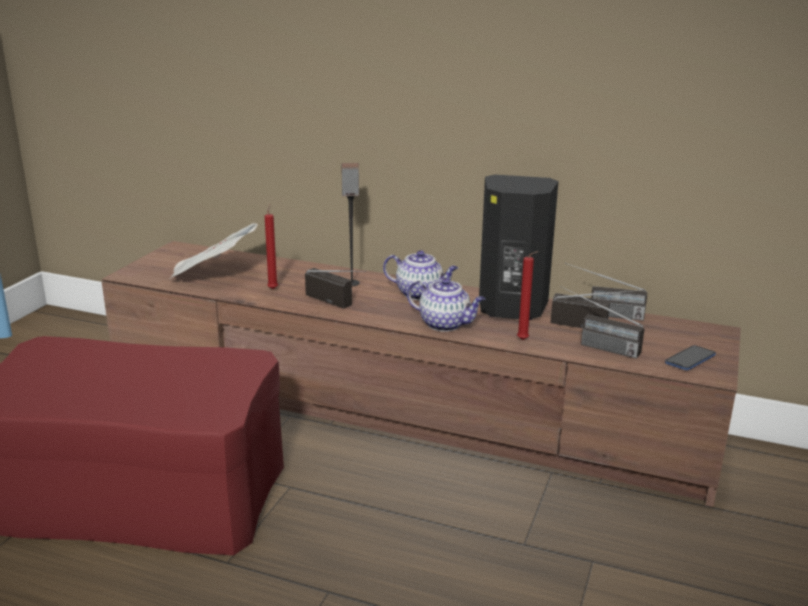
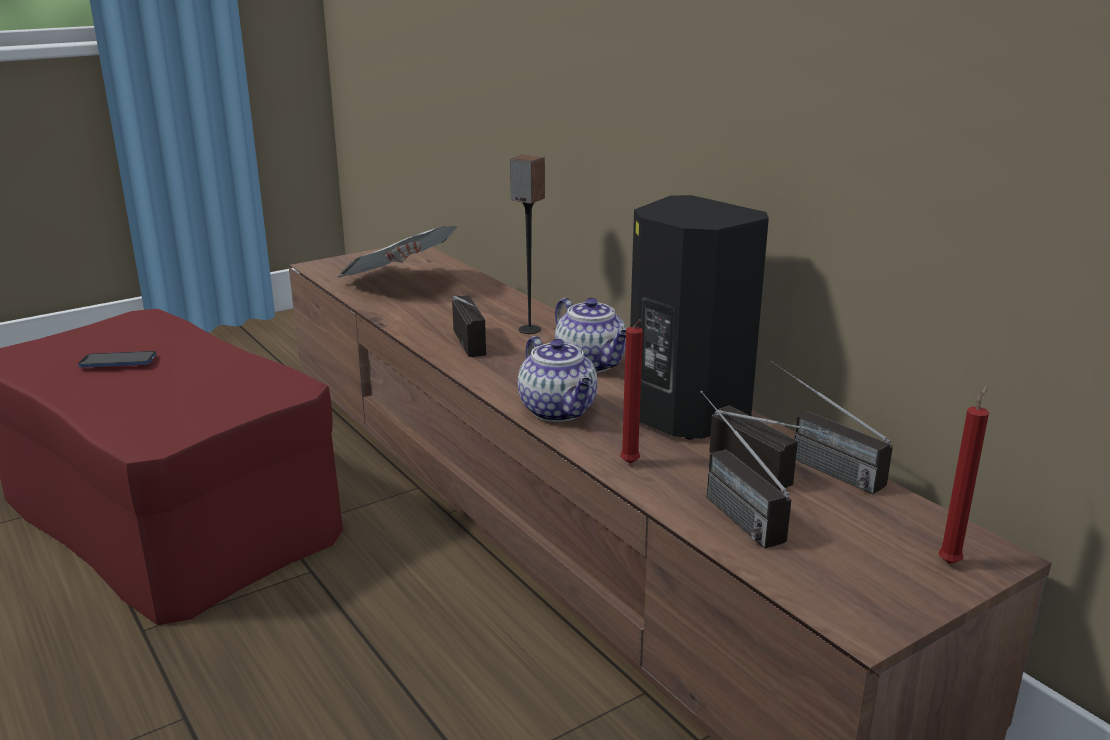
camera: 35 degrees right, 0 degrees up
(273, 288) = (432, 314): red candle -> red candle (950, 562)
(690, 359) = (859, 582): phone -> phone (118, 361)

